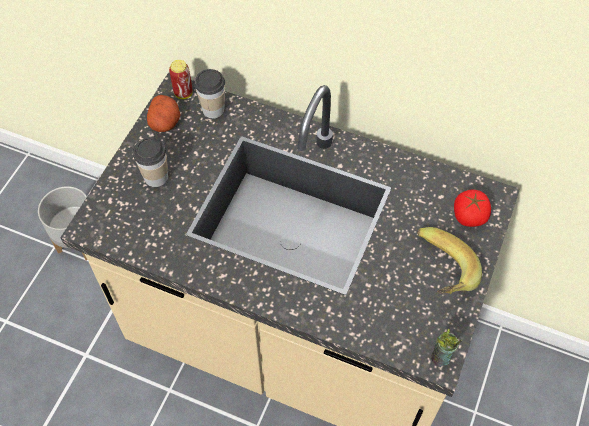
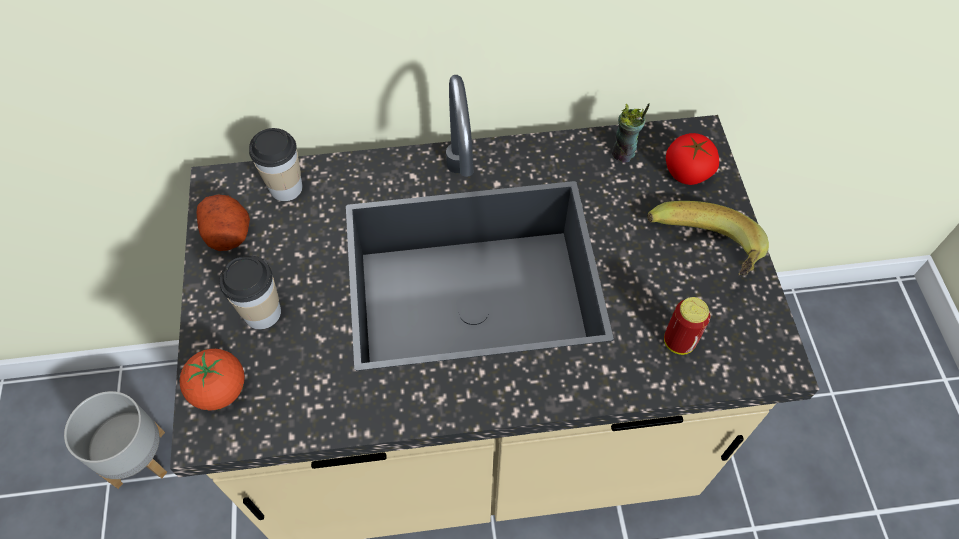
camera: 30 degrees left, 0 degrees up
(109, 209) = (220, 390): none -> tomato
(183, 93) = (230, 185): can -> can (679, 342)
(440, 358) = (776, 358): cup -> cup (623, 154)

